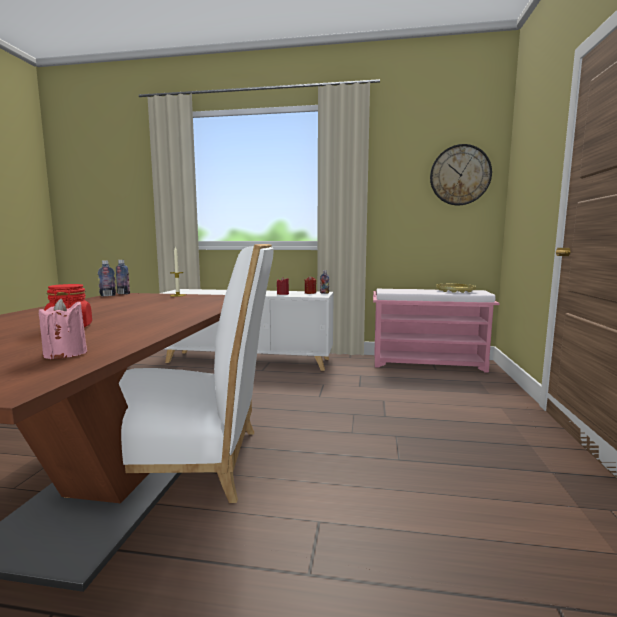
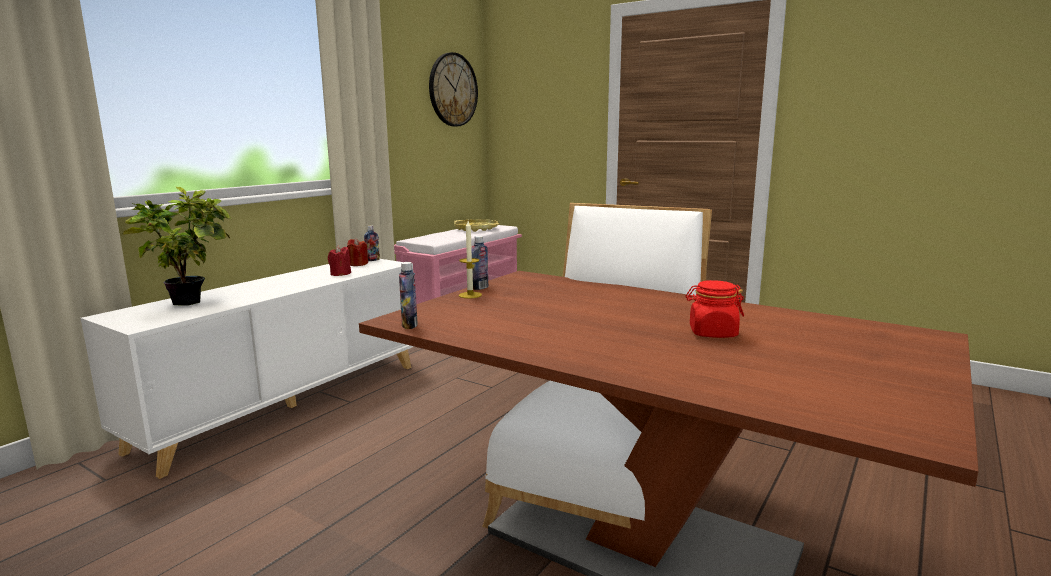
camera: 65 degrees left, 5 degrees up
(65, 354) = (838, 329): pink candle -> none
(123, 293) = (394, 318): bottle -> bottle (480, 288)
(209, 291) = (192, 301): none -> potted plant

